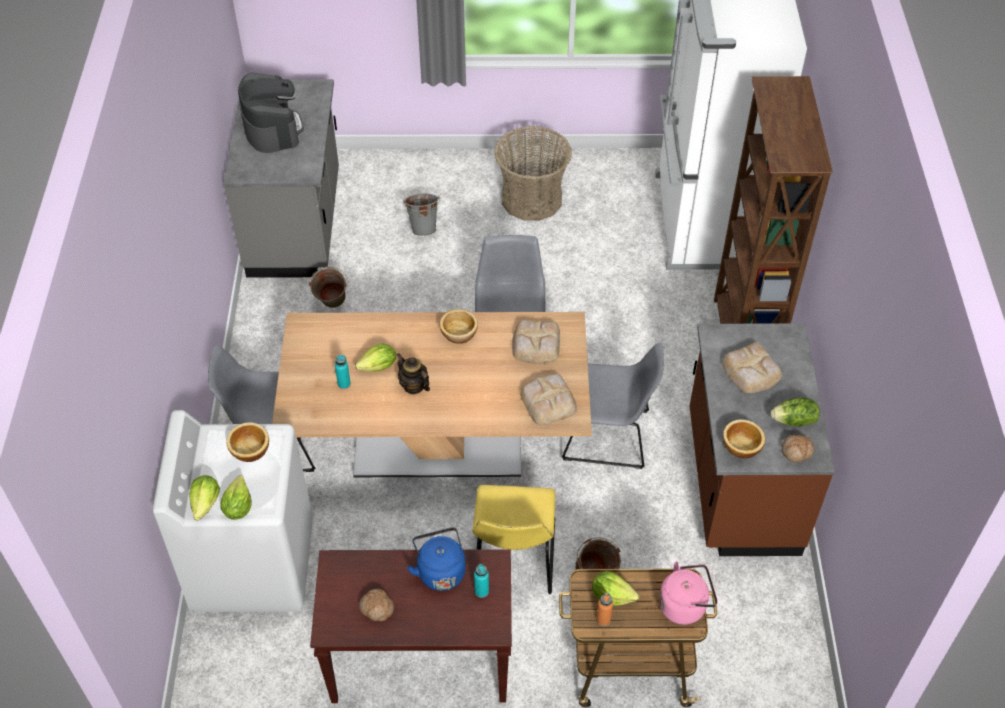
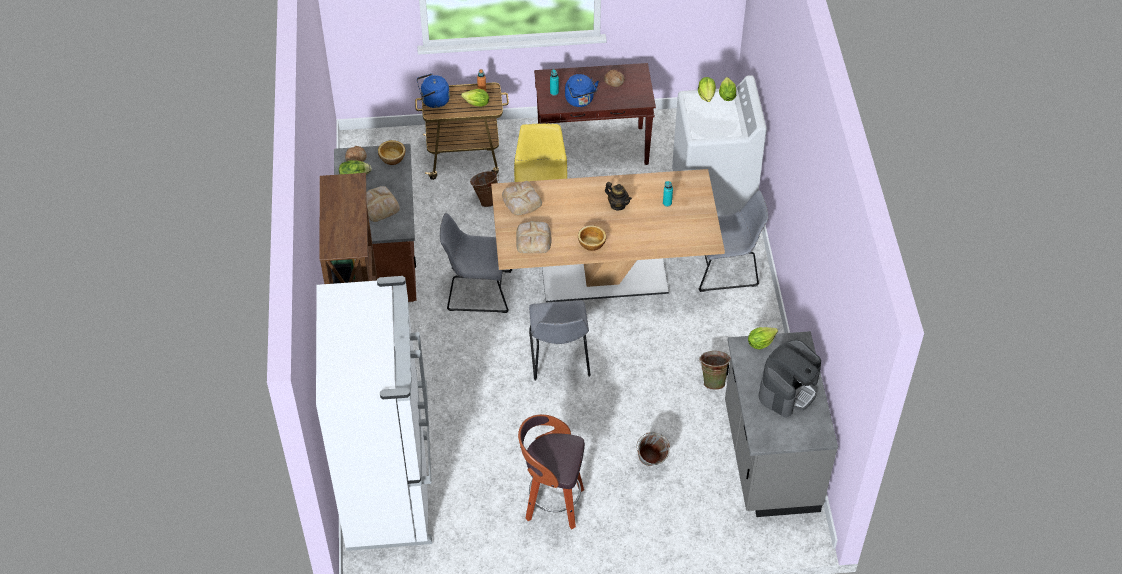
camera: 175 degrees right, 0 degrees up
(249, 449) = (711, 126): bowl -> none
(272, 128) = (788, 389): coffee machine -> coffee machine turned 120 degrees counterclockwise
(379, 367) = (645, 216): lettuce -> lettuce (760, 343)
(532, 199) = (552, 504): basket -> stool
(685, 605) = (433, 101): pink kettle -> blue kettle

